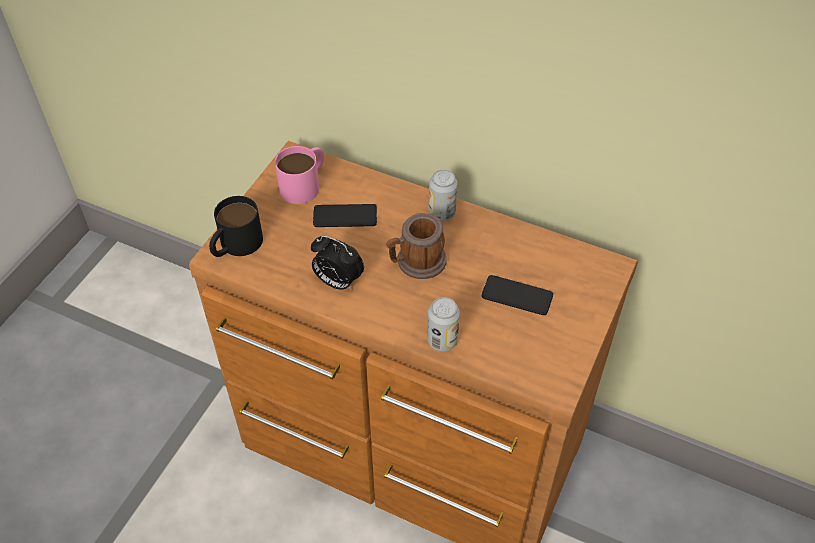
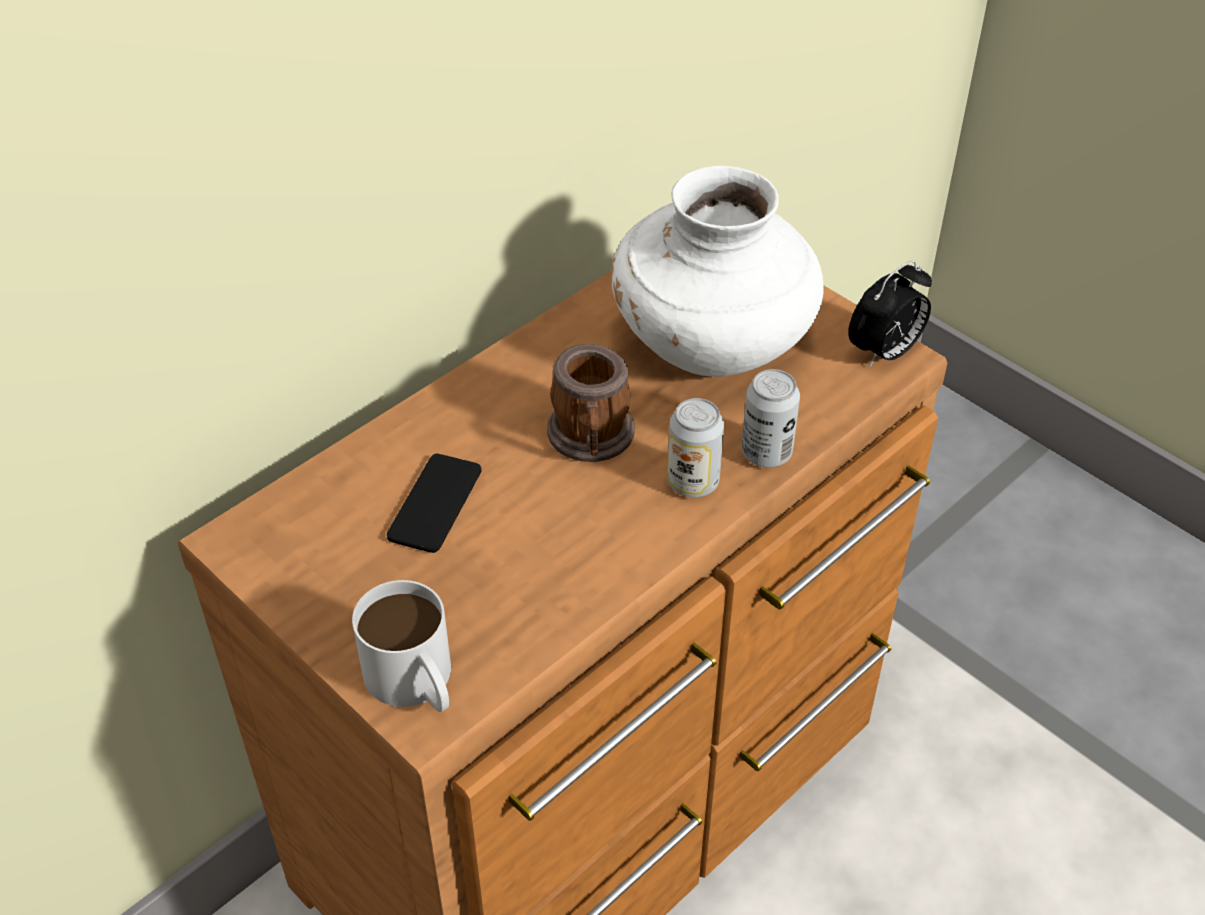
camera: 70 degrees left, 5 degrees down
(235, 245) = (416, 683): black mug -> white mug
(305, 184) = (318, 541): pink mug -> none
(337, 282) = (584, 551): alarm clock -> alarm clock (884, 353)
(442, 213) = (500, 380): can -> can (693, 482)
(517, 296) = (714, 347): phone -> white vase

